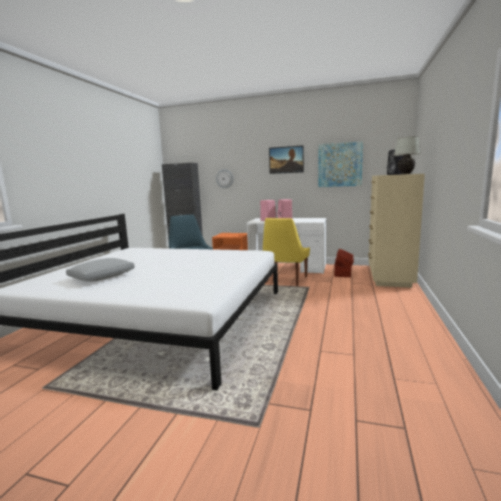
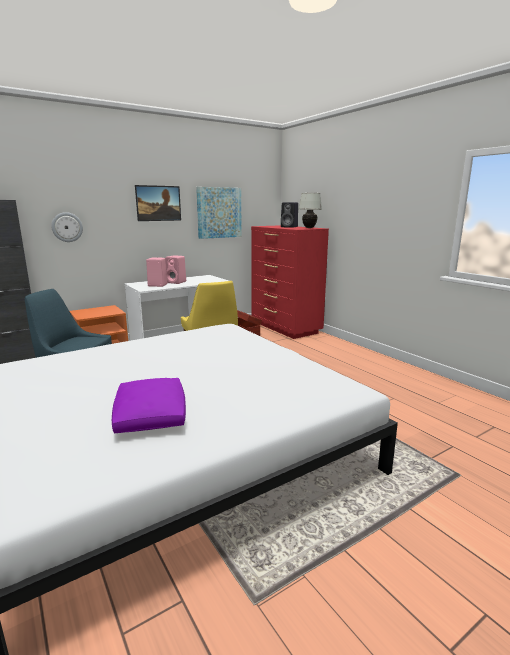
camera: 50 degrees left, 5 degrees up
(103, 277) = (150, 415): grey pillow -> purple pillow
(389, 276) = (285, 328): beige dresser -> red dresser

